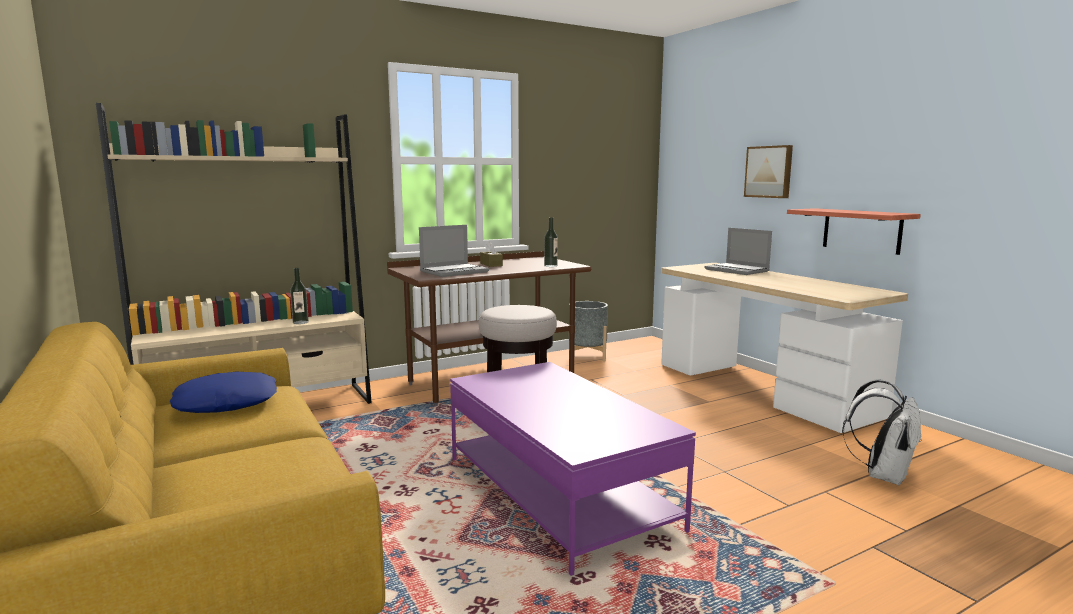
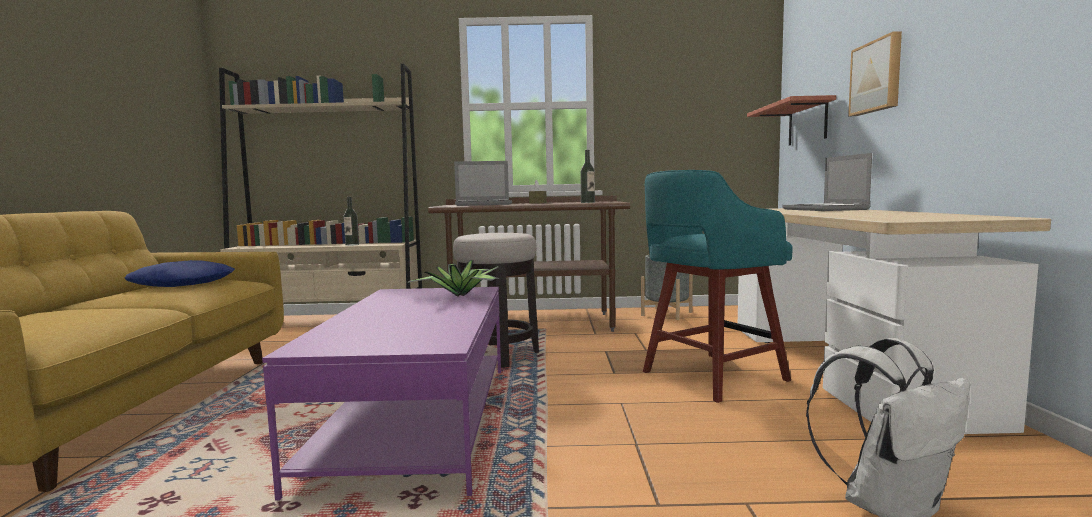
camera: 30 degrees right, 5 degrees down
(547, 376) = (461, 295): none -> potted plant
(698, 411) = (710, 377): none -> turquoise stool
(861, 230) = (987, 130): shelf -> shelf (807, 123)

